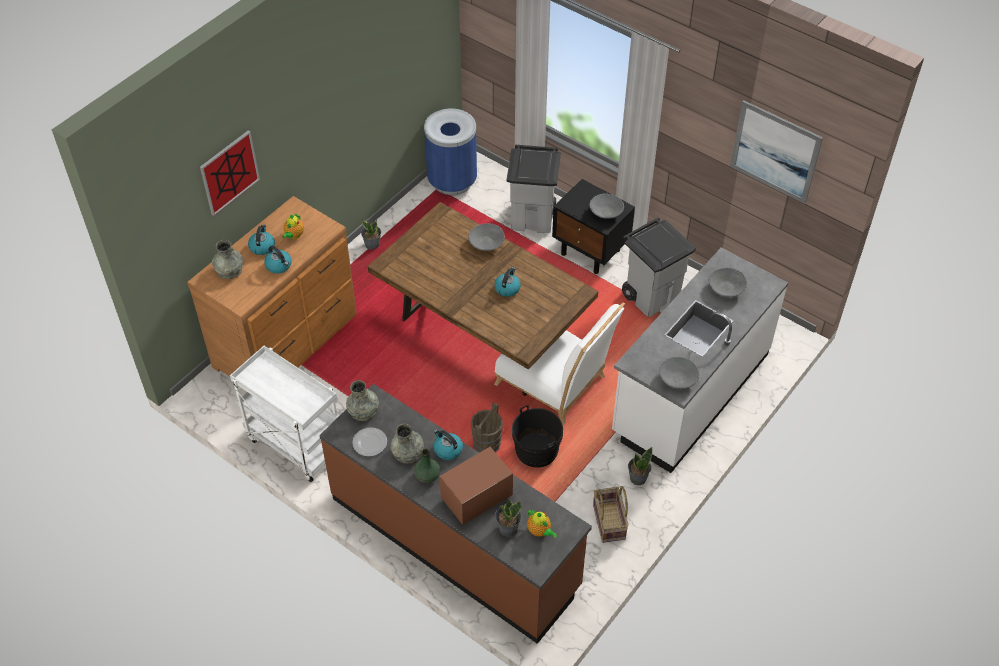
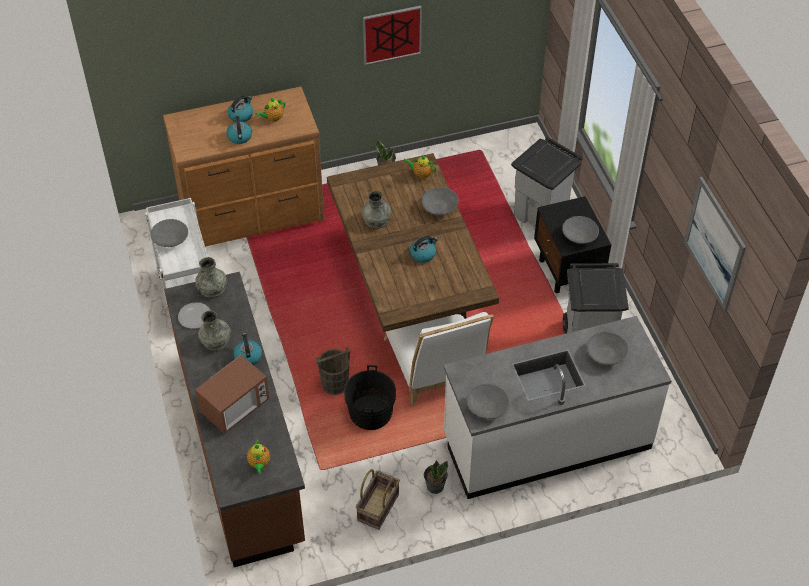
camera: 35 degrees right, 0 degrees up
(229, 172) = (229, 36): picture -> picture (392, 34)
(229, 269) = (201, 121): grey vase -> grey vase (376, 219)
(276, 392) = (170, 239): none -> grey bowl
(427, 476) = (214, 367): green vase -> none
(446, 224) = (421, 174): none -> teapot
(452, 181) = (499, 149): blue trash can -> none
(476, 497) = (235, 407): microwave -> microwave turned 135 degrees clockwise
(507, 528) = (237, 445): potted plant -> none

